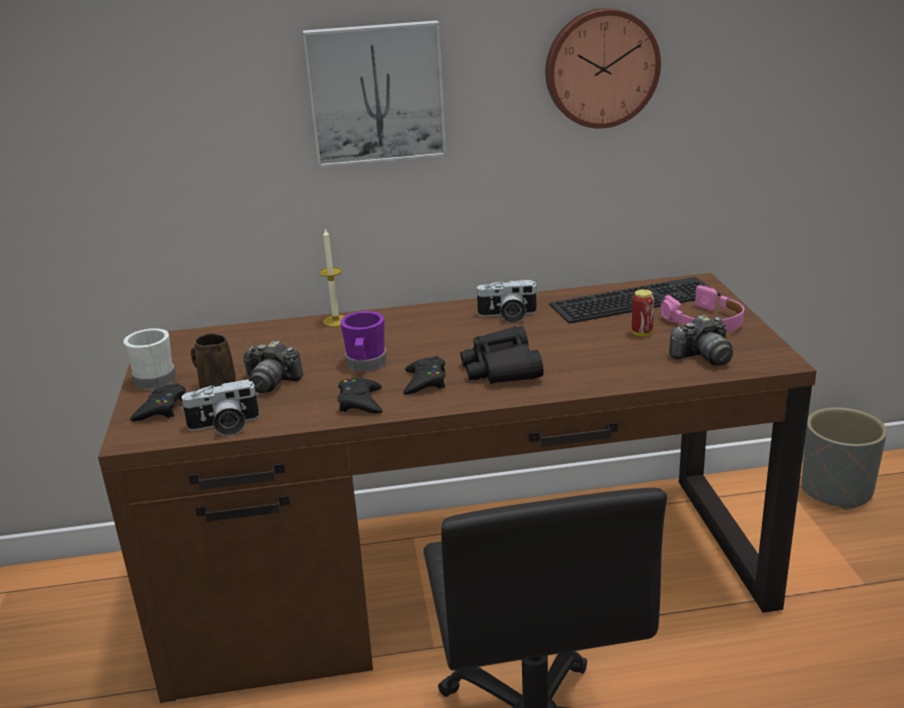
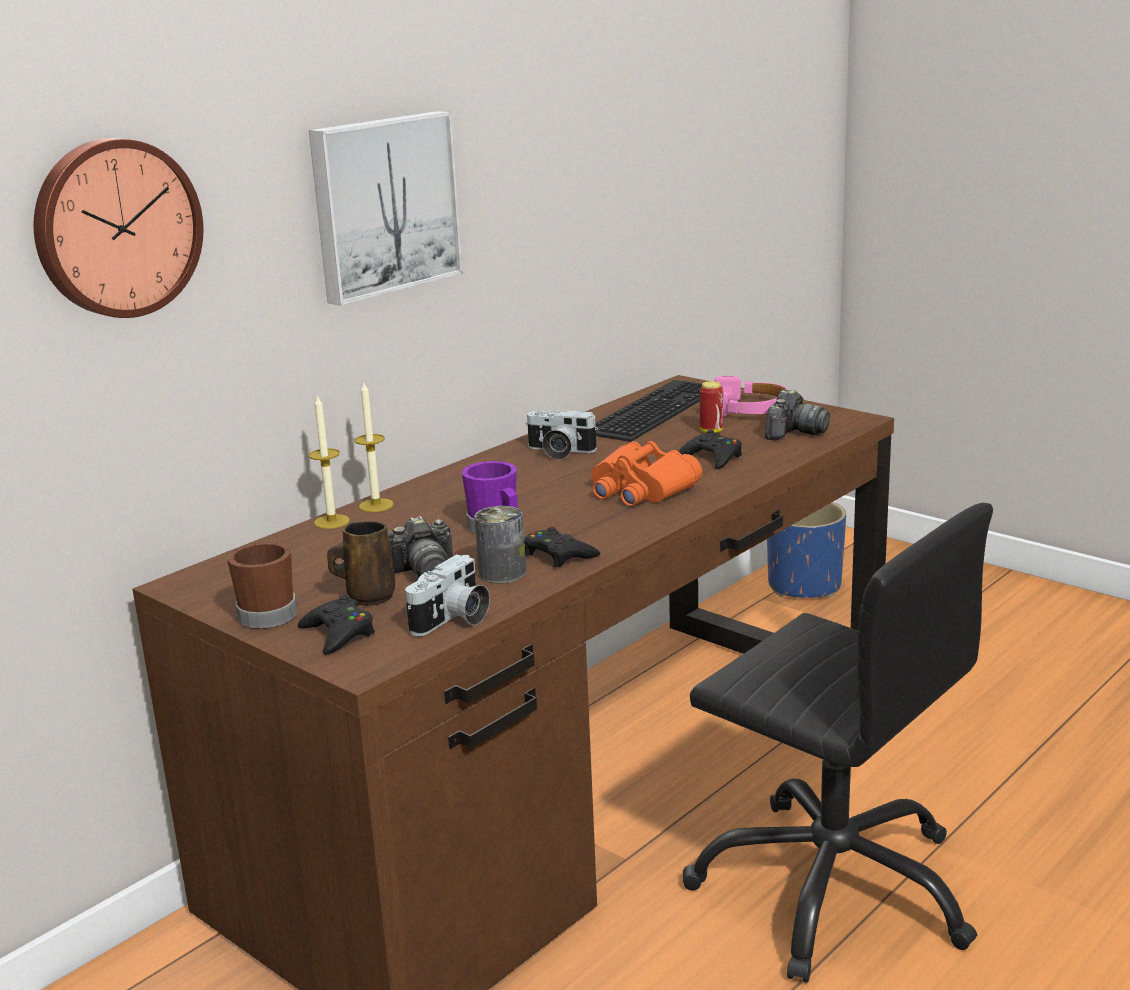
camera: 40 degrees left, 5 degrees down
(156, 378) = (263, 614): white mug -> brown mug
(294, 324) = (332, 521): none -> candle
(308, 402) = (502, 573): none -> can
(425, 381) = (588, 521): black game controller -> black game controller (712, 457)
(501, 368) = (640, 490): black binoculars -> orange binoculars
(507, 316) = (559, 452): camera -> camera turned 60 degrees clockwise
(601, 68) = (576, 157): wall clock -> wall clock (116, 228)
(836, 490) = (804, 586): grey planter -> blue planter

